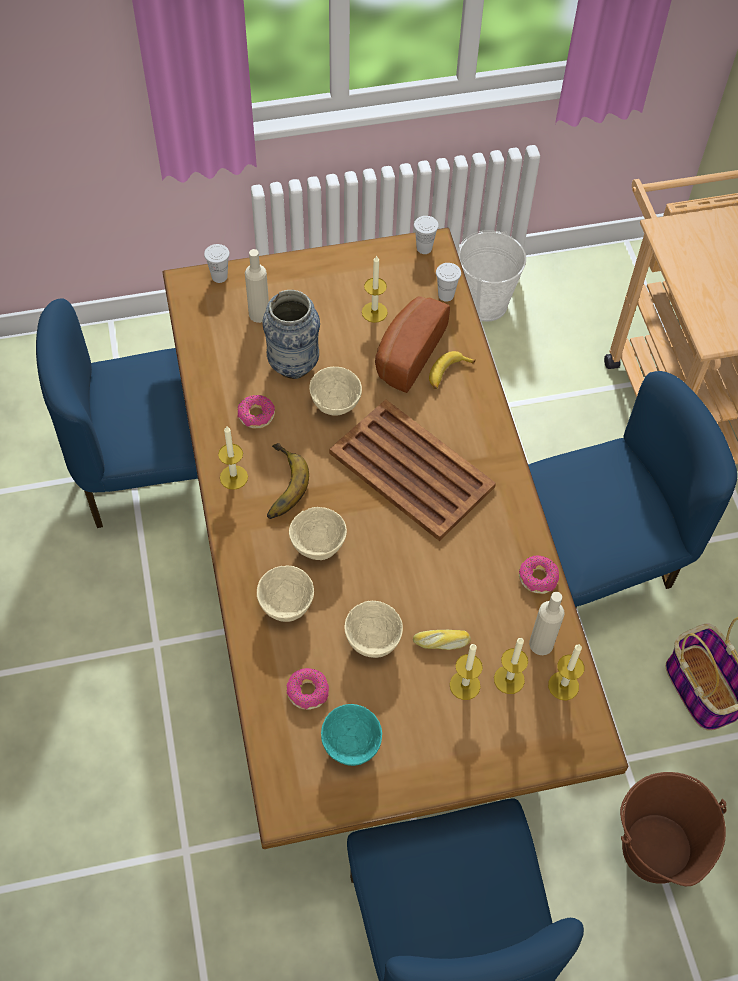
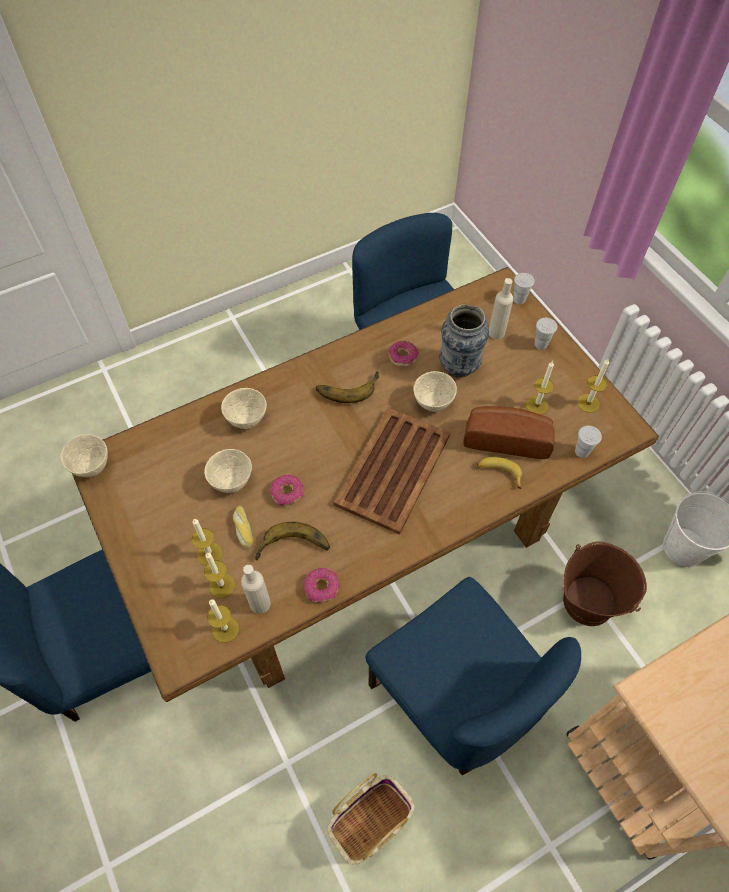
camera: 75 degrees right, 0 degrees up
(233, 477) = (344, 359): candle -> candle (588, 403)
(308, 691) = (182, 451): donut -> donut (287, 493)
(319, 548) = (302, 426): beige bowl -> beige bowl (91, 467)
(352, 745) = (145, 490): turquoise bowl -> none
(424, 248) = (624, 423): white cup -> white cup (540, 344)
(484, 595) = (293, 550): none -> banana
(654, 849) = (215, 805): brown bucket -> brown bucket (587, 601)

